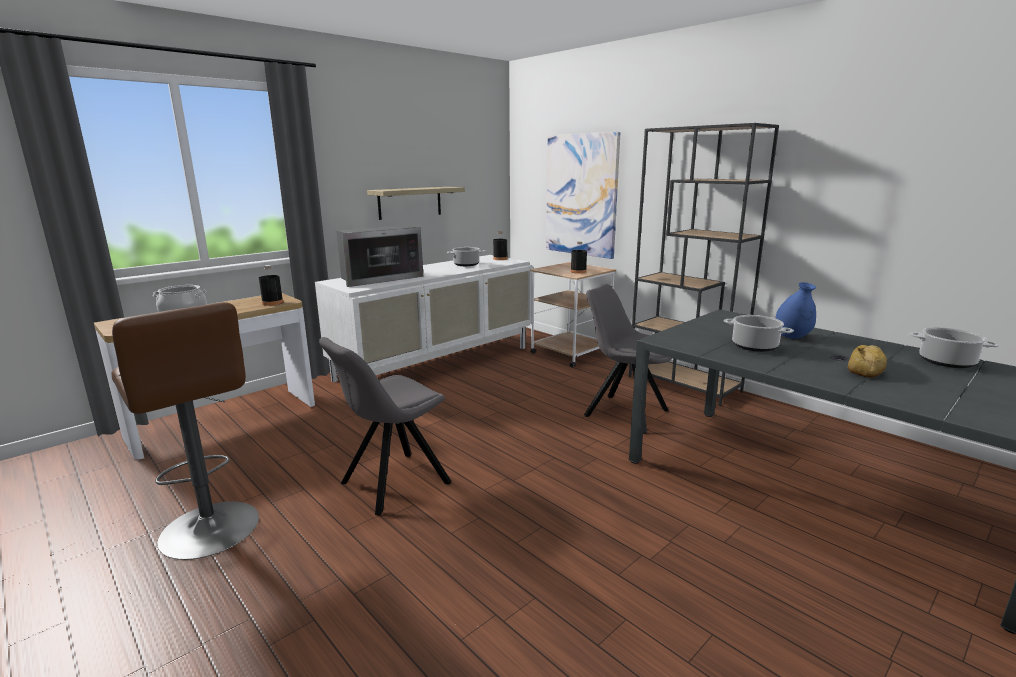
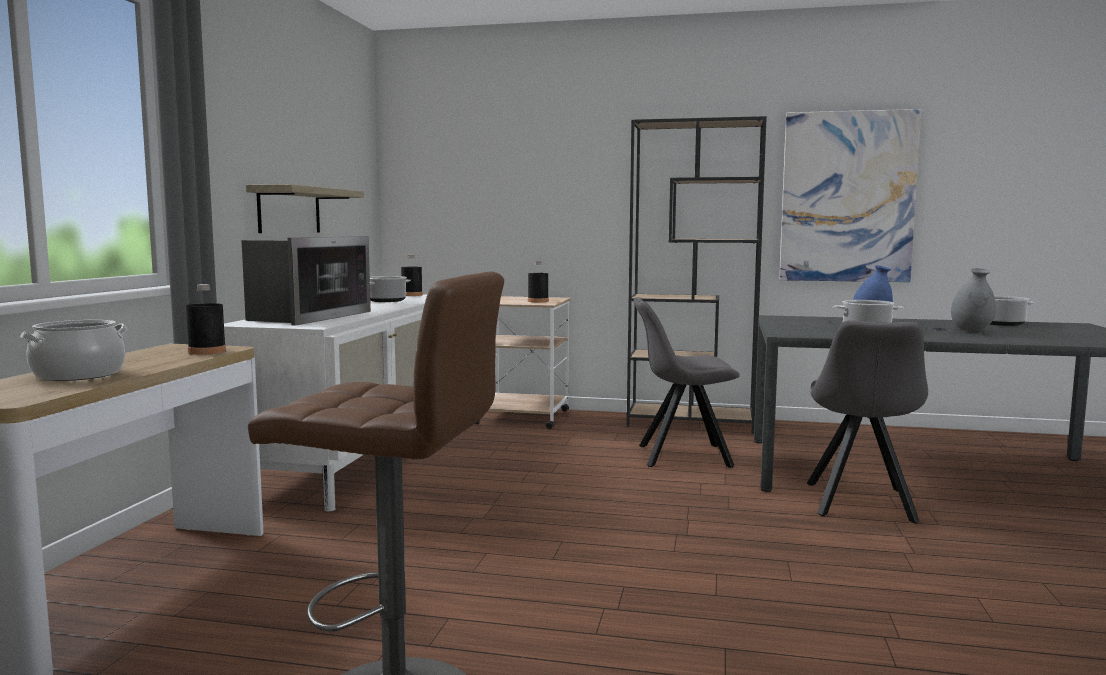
camera: 35 degrees left, 10 degrees down
(394, 483) = (560, 575): grey chair -> grey chair (860, 502)
(581, 195) = (507, 207): picture -> picture (847, 197)
(867, 367) = (971, 330): bread -> grey vase

